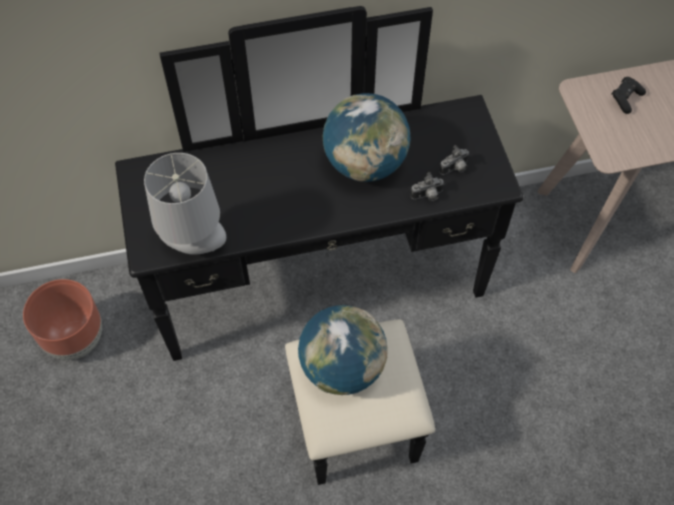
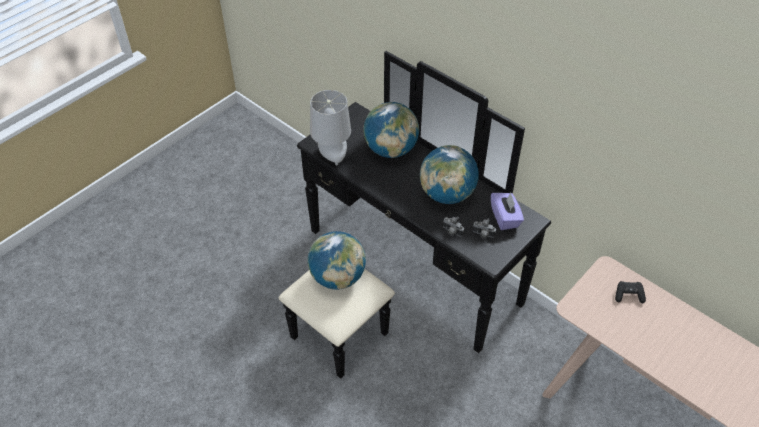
camera: 55 degrees right, 10 degrees down
(75, 338) = (291, 185): brown planter -> none
(241, 175) = (391, 150): none -> globe
(446, 132) = (505, 218): none -> purple tissue box

